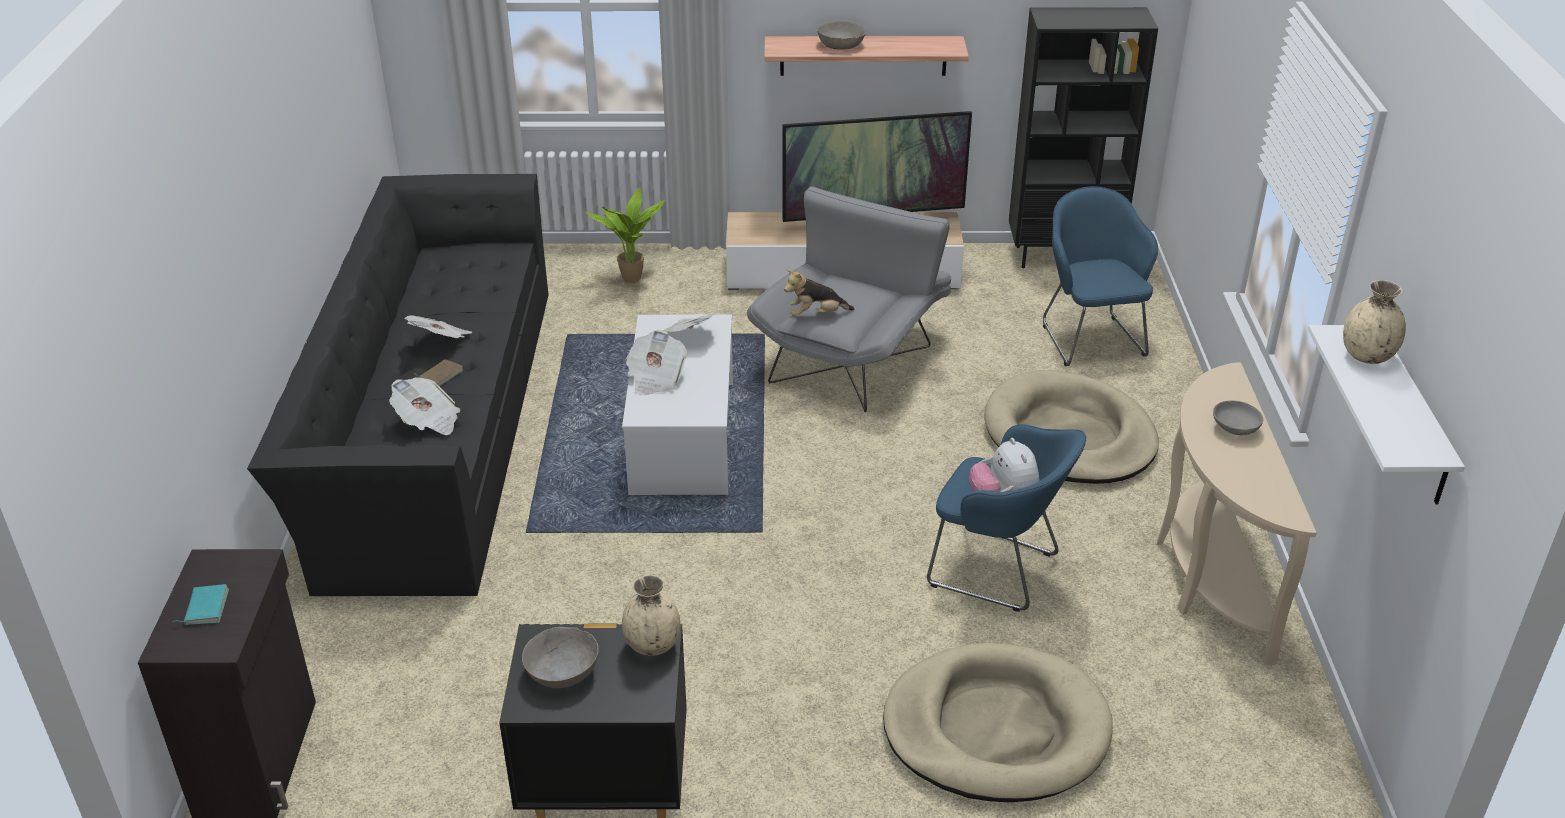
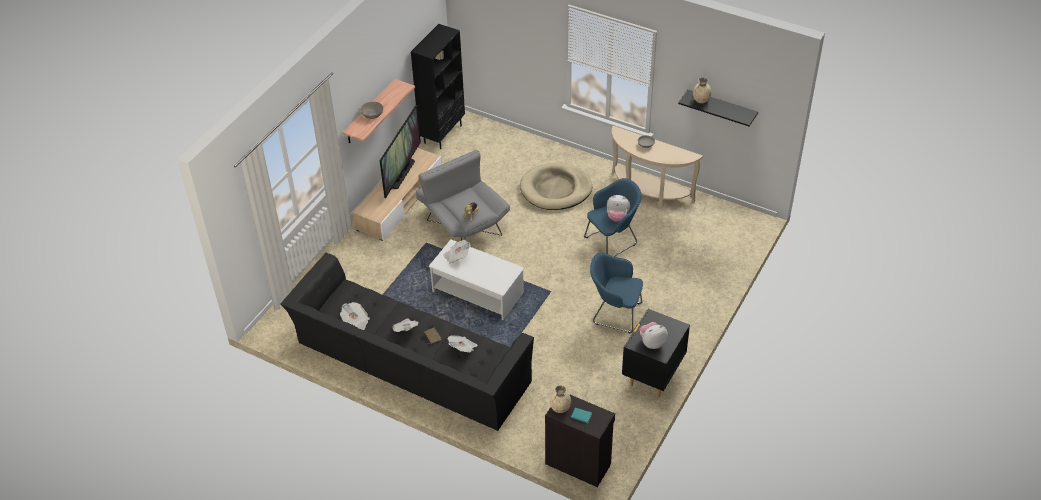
camera: 60 degrees left, 10 degrees up
(561, 671) = (652, 343): grey bowl -> plush toy
(634, 280) = (349, 267): potted plant -> none
(652, 645) = (653, 318): beige vase -> beige vase (560, 408)
(655, 378) = (478, 276): newspaper -> newspaper (355, 322)
(995, 729) = (681, 274): beige dog bed -> none
(1090, 337) = (502, 154): blue armchair -> blue armchair (614, 313)
(1411, 417) = (721, 108): white shelf -> black shelf

